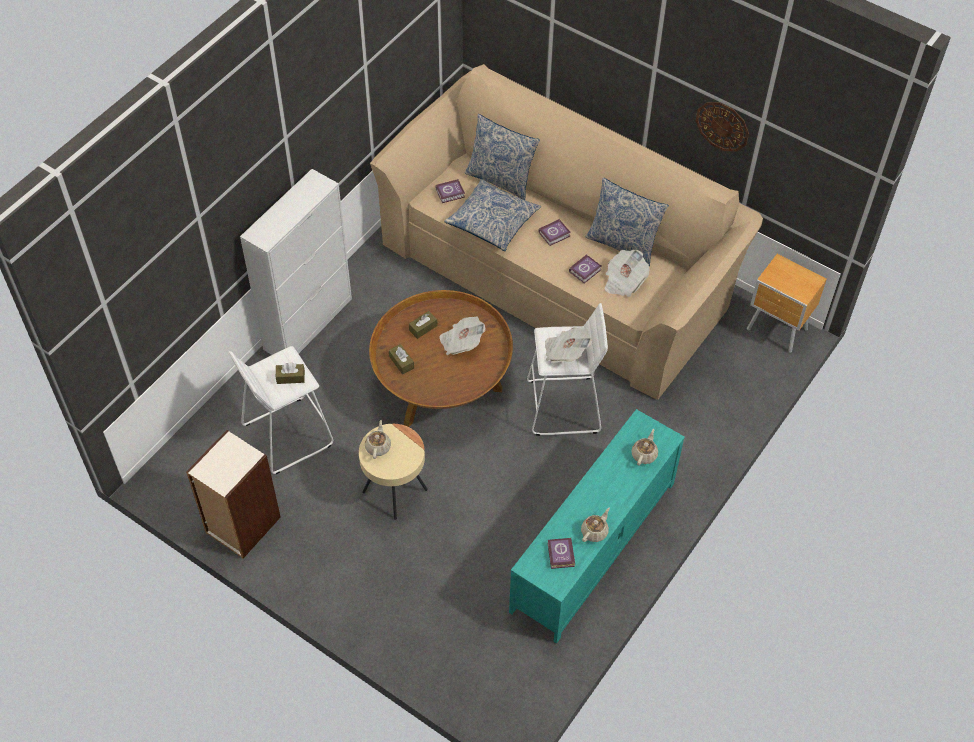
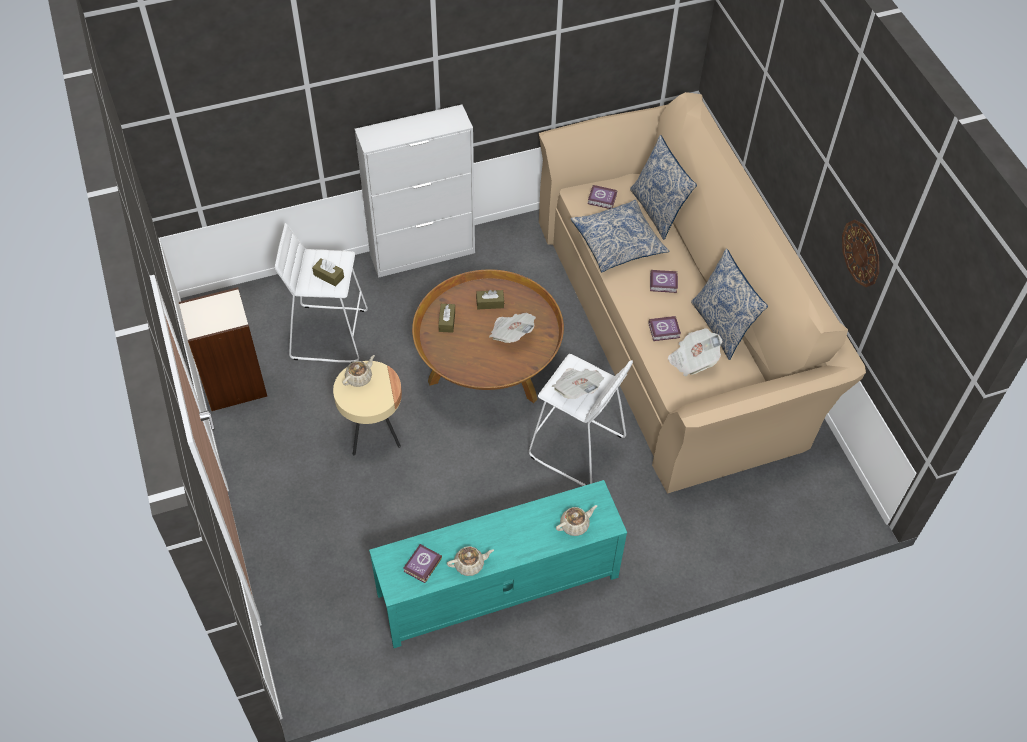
camera: 35 degrees right, 0 degrees up
(777, 331) = (839, 500): brown nightstand -> none

